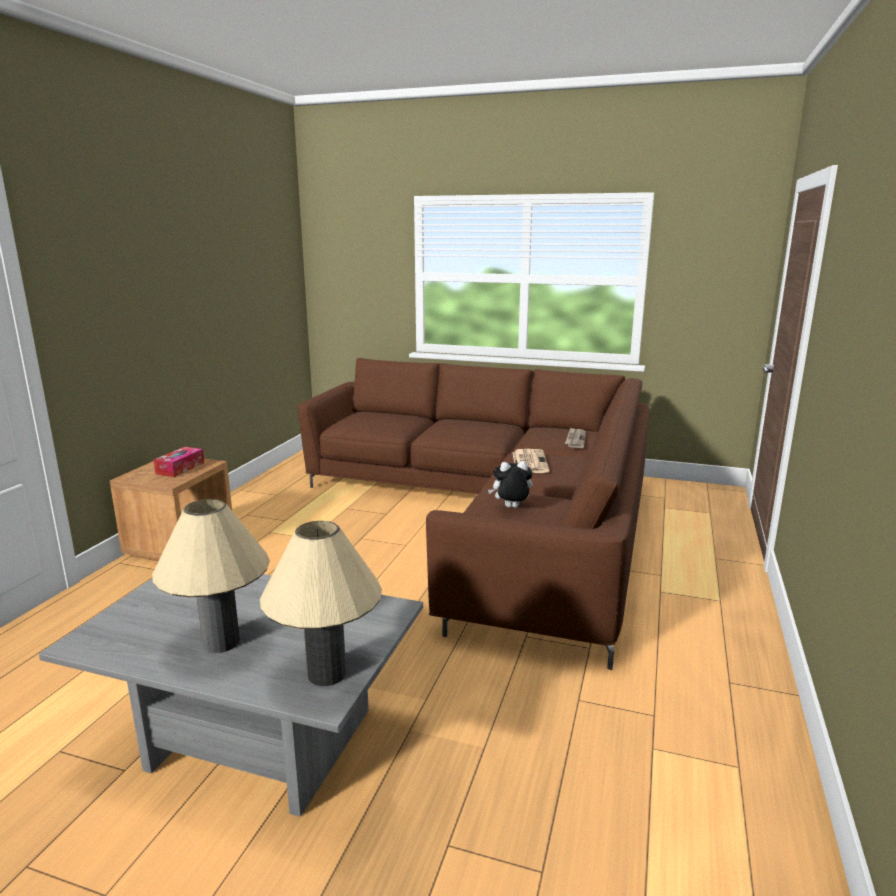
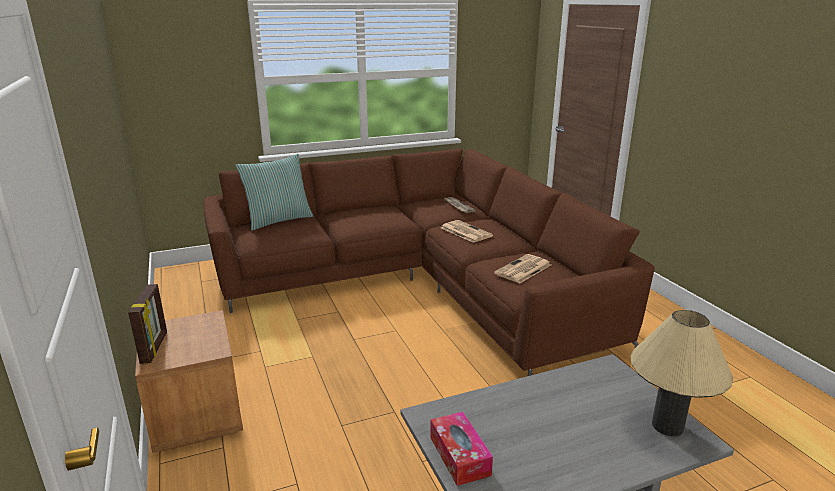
camera: 40 degrees left, 5 degrees up
(148, 469) = (155, 348): none -> picture frame
(180, 468) = (190, 334): tissue box -> tissue box (459, 456)
(221, 642) = (574, 447): beige table lamp -> none
(389, 414) = (278, 220): none -> pillow
(511, 508) = (523, 270): plush toy -> newspaper

